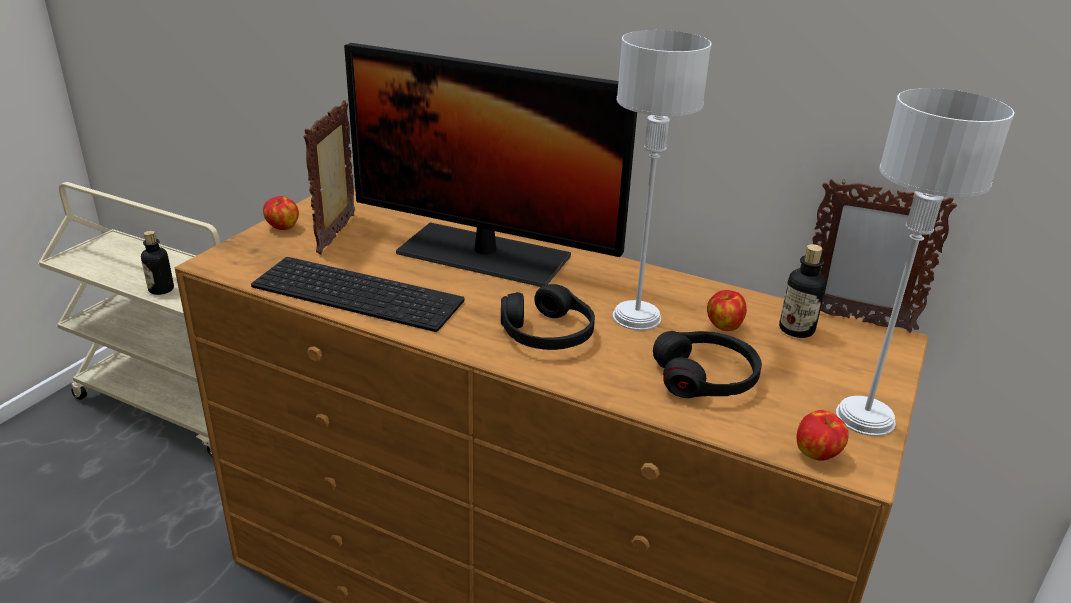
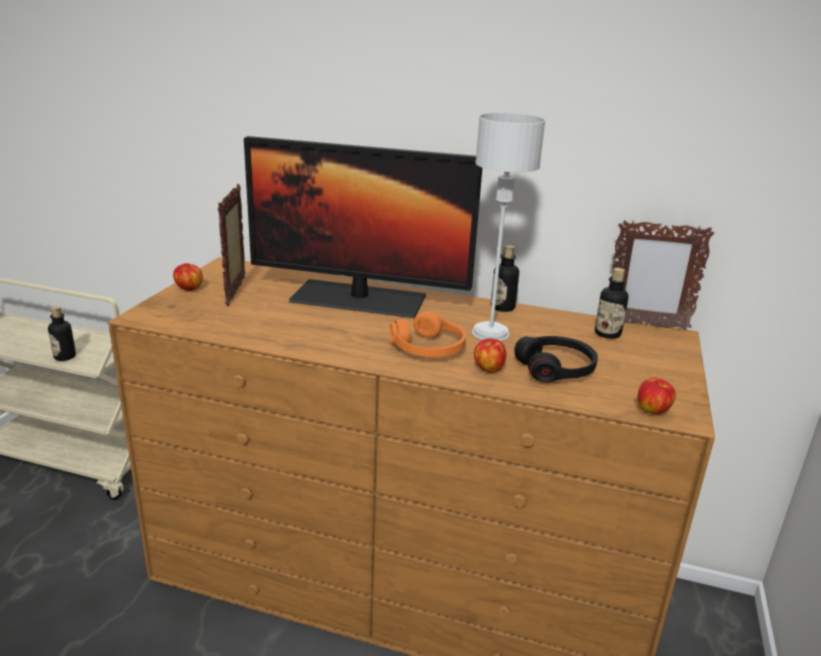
camera: 10 degrees left, 5 degrees down
(361, 292) = (272, 330): keyboard -> none
(547, 333) = (428, 348): black headphones -> orange headphones
(666, 279) = (502, 307): none -> bottle
(723, 326) = (555, 335): apple -> apple (488, 369)
(864, 417) = (675, 385): grey table lamp -> none

